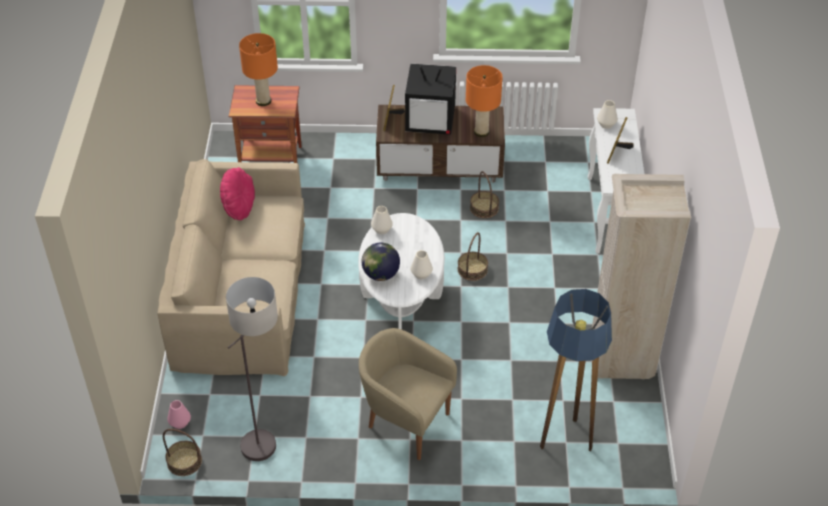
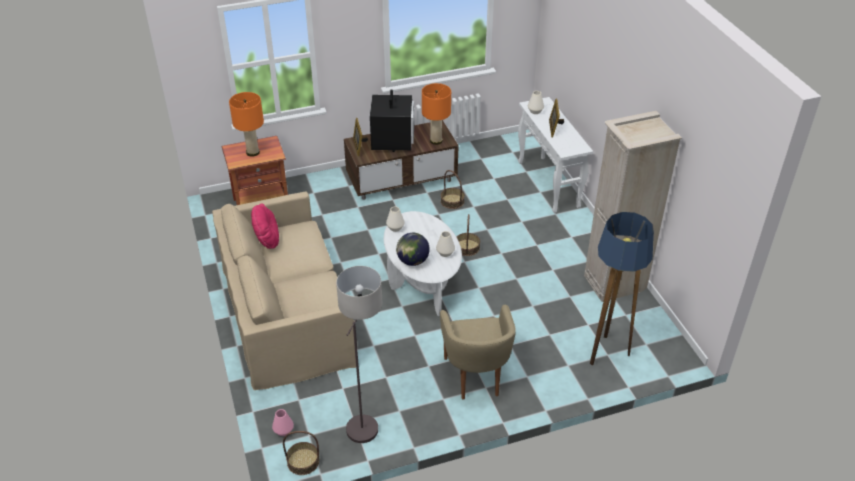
camera: 20 degrees left, 5 degrees down
(405, 423) = (475, 376): beige armchair -> beige armchair turned 105 degrees counterclockwise
(431, 120) = (392, 141): television -> television turned 75 degrees counterclockwise

